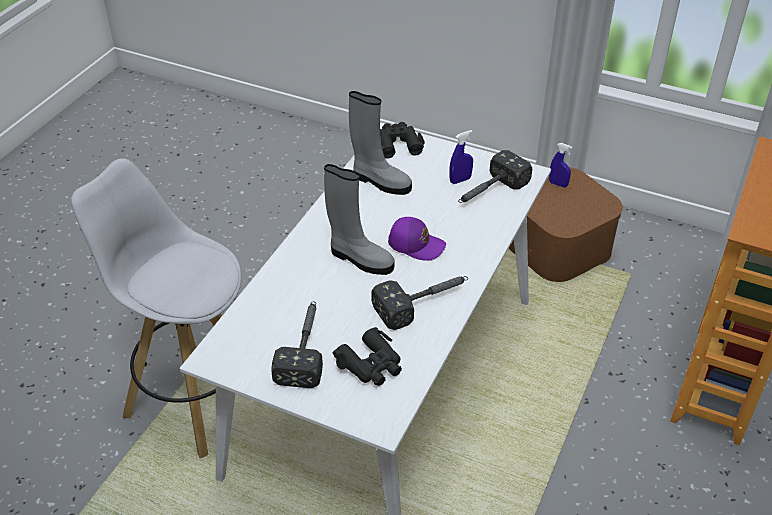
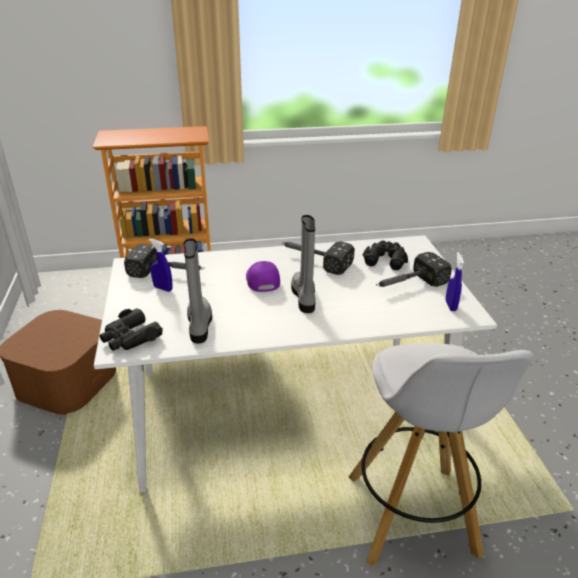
camera: 125 degrees left, 10 degrees down
(558, 184) = (31, 348): blue spray bottle -> blue spray bottle (450, 306)

